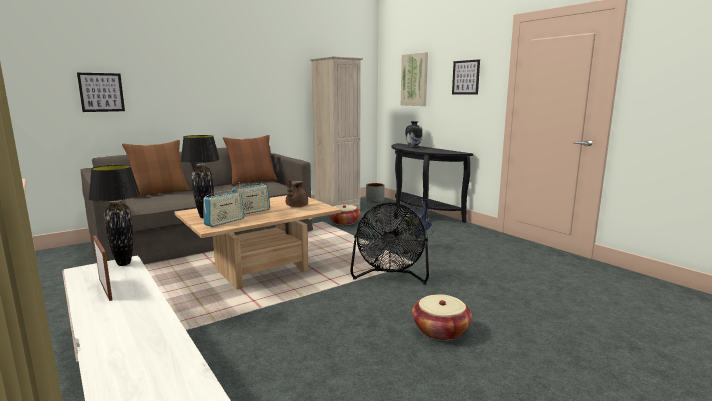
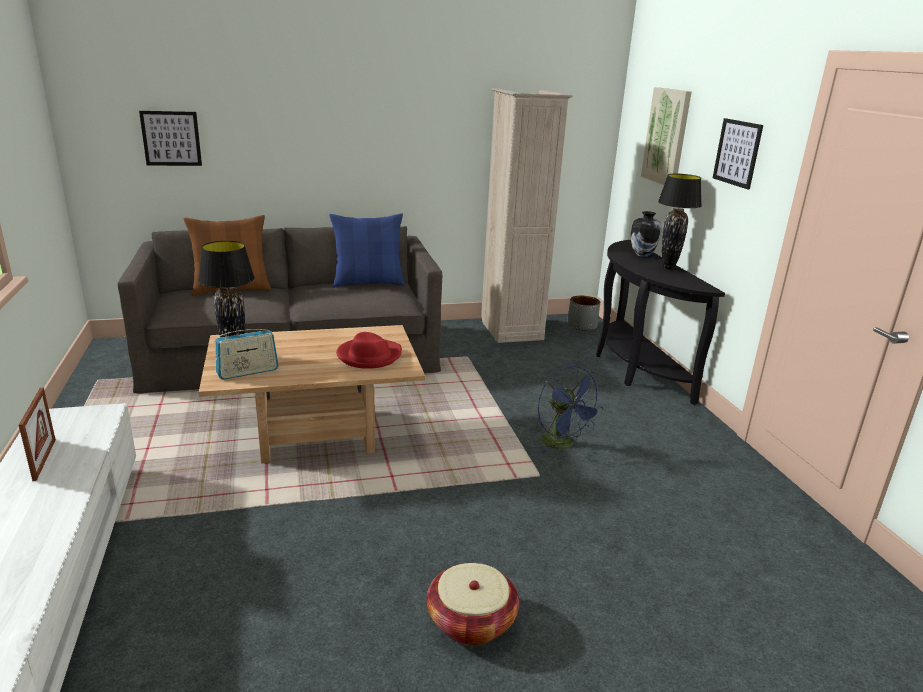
camera: 20 degrees right, 10 degrees up
(124, 264) = (99, 416): black table lamp -> black table lamp (668, 268)
(251, 212) = (300, 356): radio -> none
(252, 181) = (368, 283): brown pillow -> blue pillow
(296, 206) = (369, 356): brown teapot -> red hat
(344, 222) = (498, 364): basket -> none
(387, 276) = (478, 490): black fan -> none

